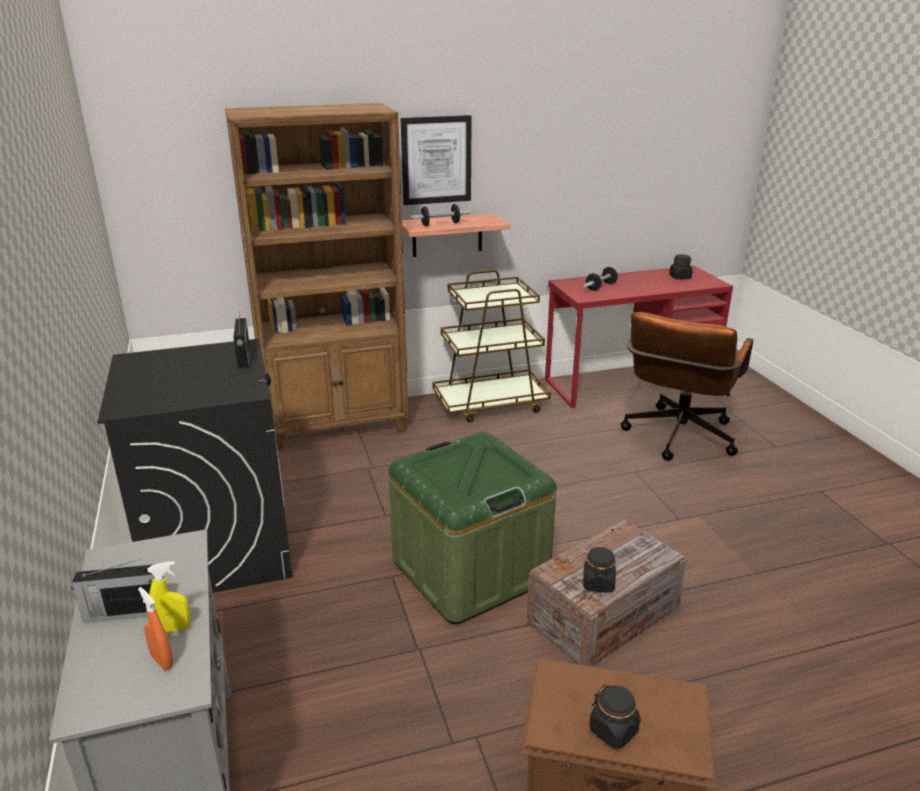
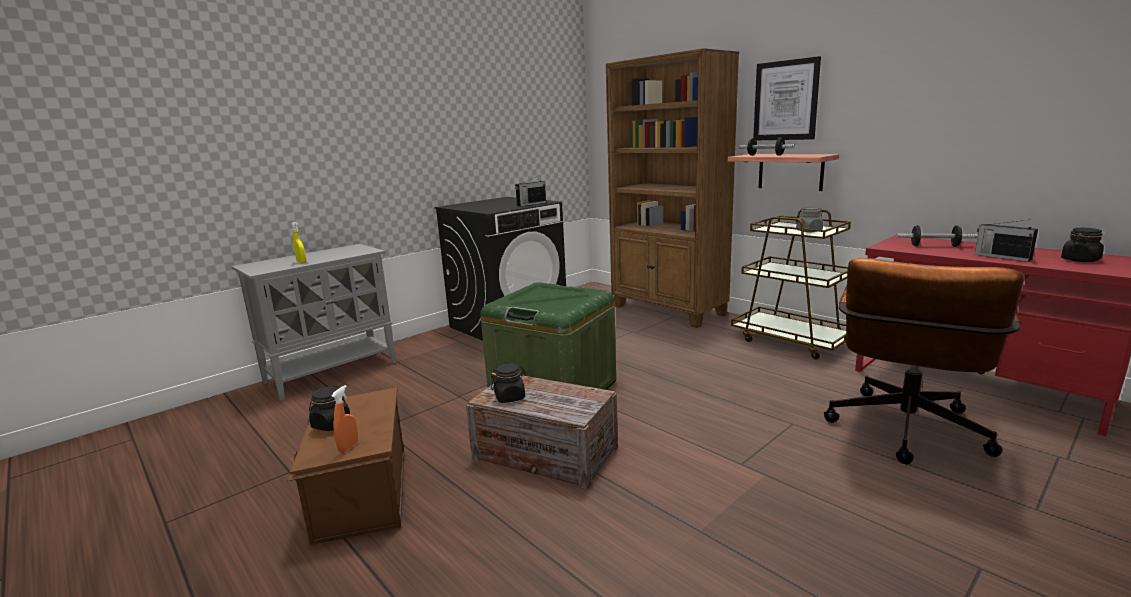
camera: 65 degrees right, 10 degrees down
(123, 613) = (312, 255): radio -> radio (1001, 257)
(162, 661) = (278, 265): orange spray bottle -> orange spray bottle (348, 447)
(507, 296) = (808, 231): none -> grey jar
(676, 439) = (904, 434): brown office chair -> brown office chair turned 60 degrees counterclockwise

